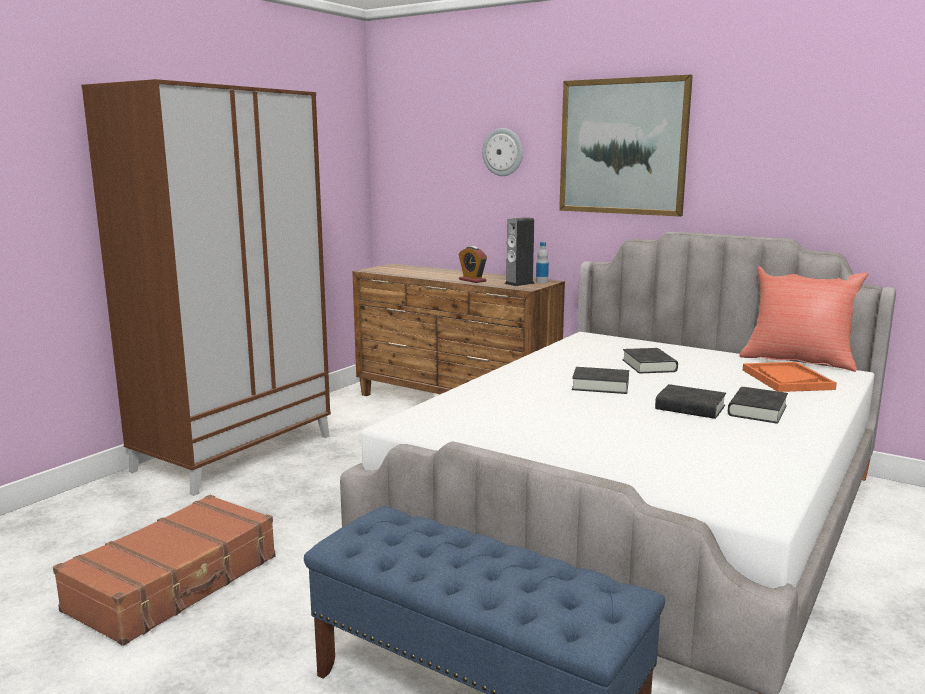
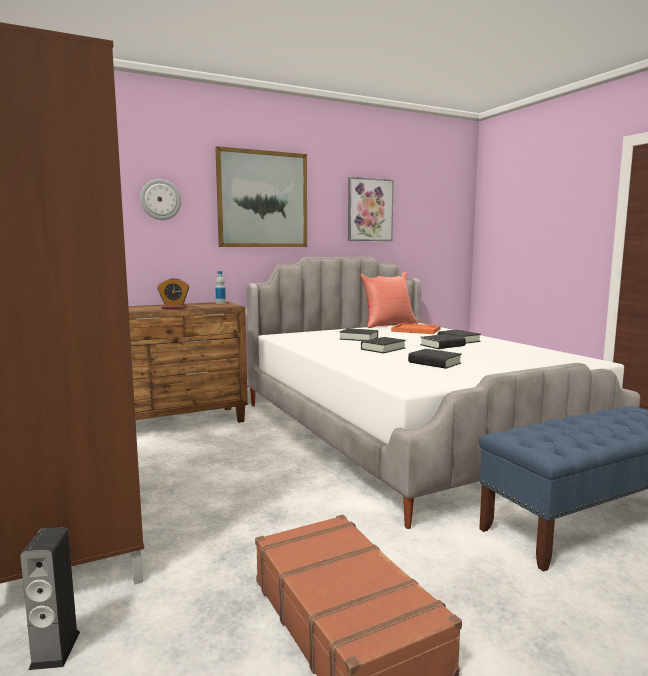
camera: 60 degrees left, 5 degrees down
(519, 283) = (213, 305): speaker -> speaker (55, 650)
(554, 419) = (434, 363): none -> black book
(810, 157) = (369, 210): none -> picture

